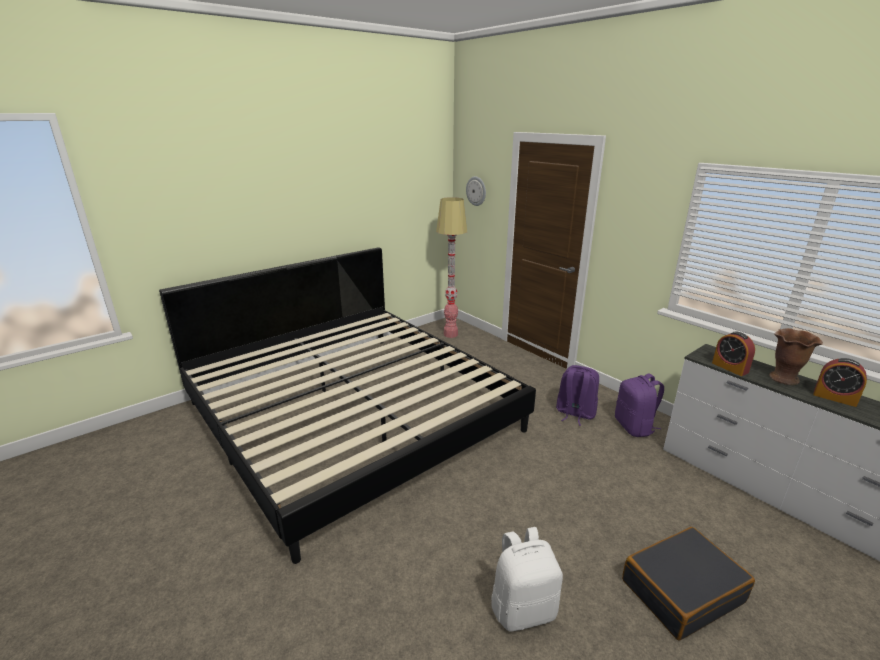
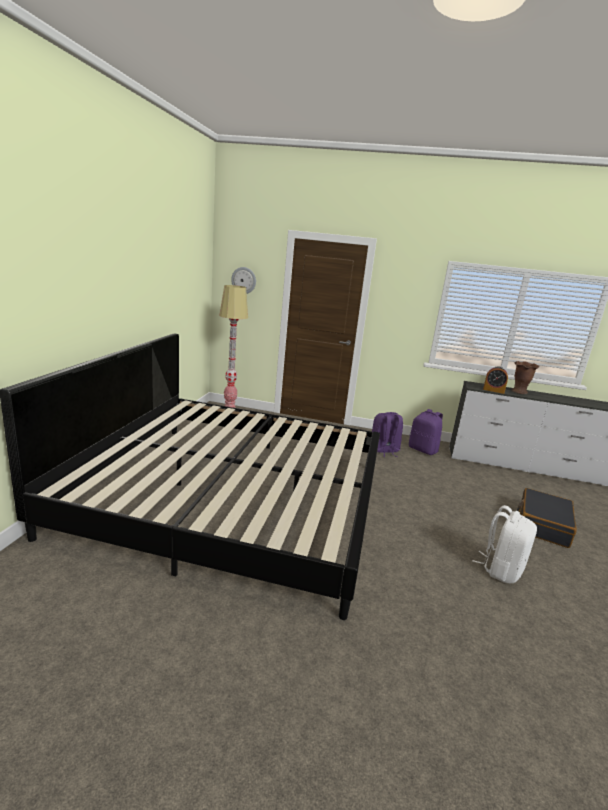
camera: 40 degrees left, 5 degrees down
(834, 398) = (547, 396): alarm clock -> none

